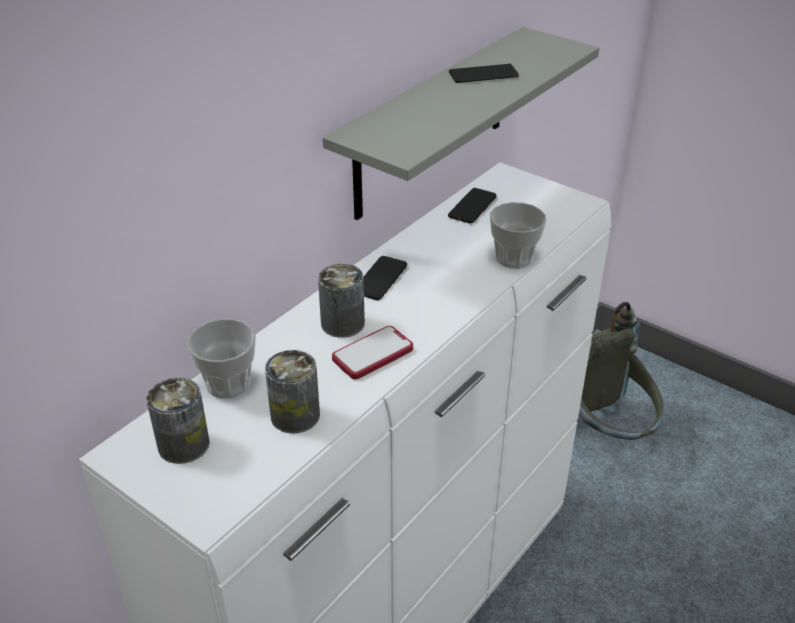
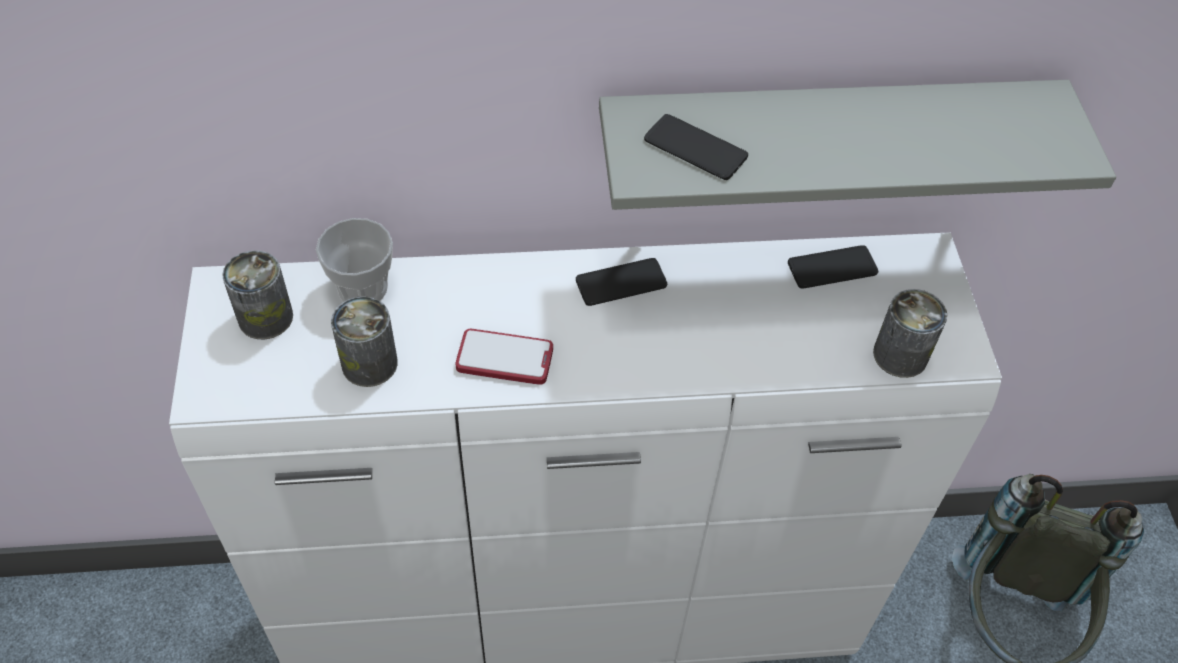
camera: 45 degrees right, 15 degrees up
(342, 323) = (524, 304): can -> can (900, 355)
(483, 74) = (893, 124): phone -> phone (695, 148)
(514, 258) = (783, 364): cup -> none

